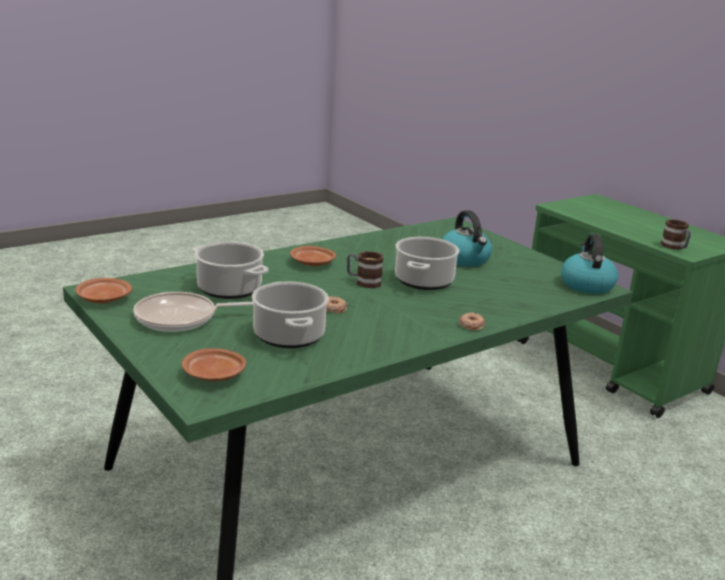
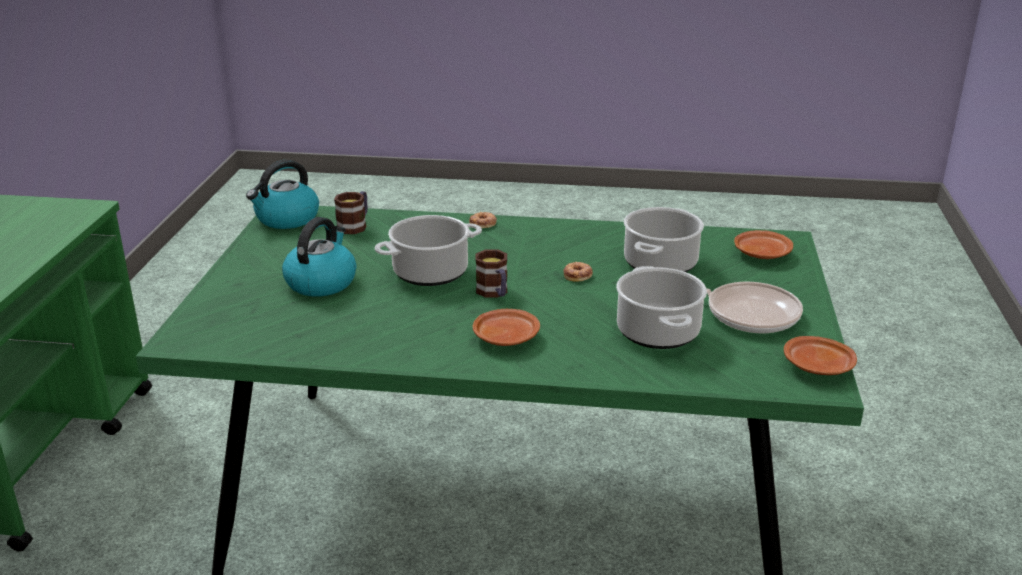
camera: 135 degrees left, 5 degrees up
(675, 247) = (71, 216): mug -> mug (355, 225)

